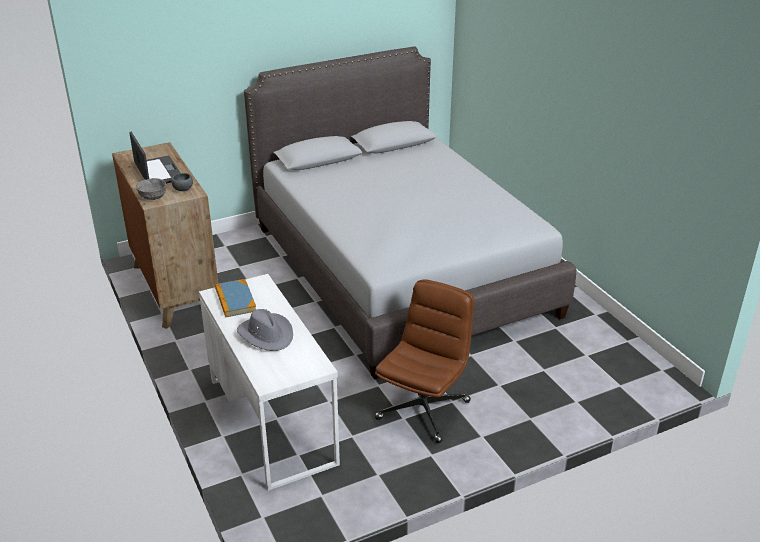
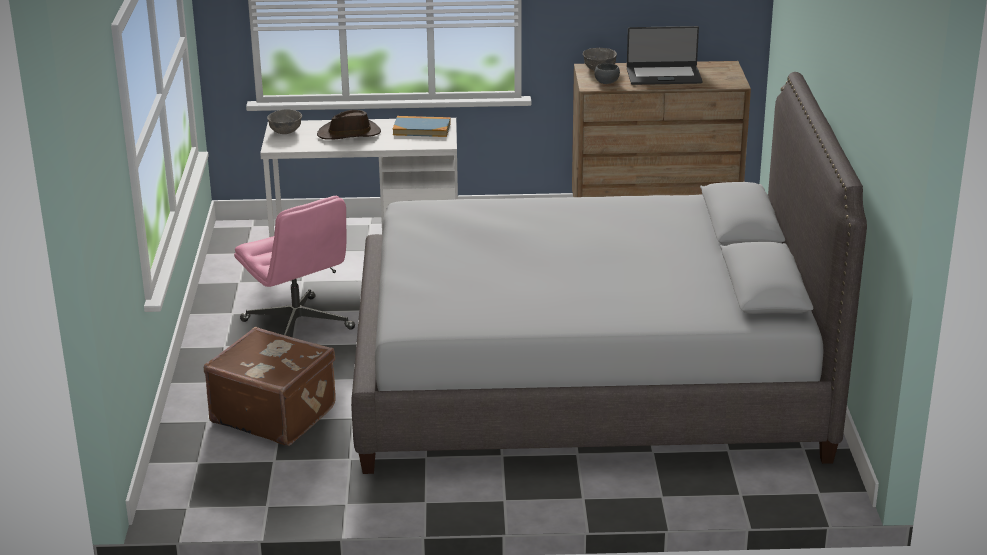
camera: 115 degrees right, 5 degrees down
(266, 334) = (349, 134): grey hat -> brown hat
(280, 373) = (286, 131): none -> grey bowl
(423, 409) = (298, 325): brown office chair -> pink office chair
(540, 375) = (274, 413): none -> brown suitcase

